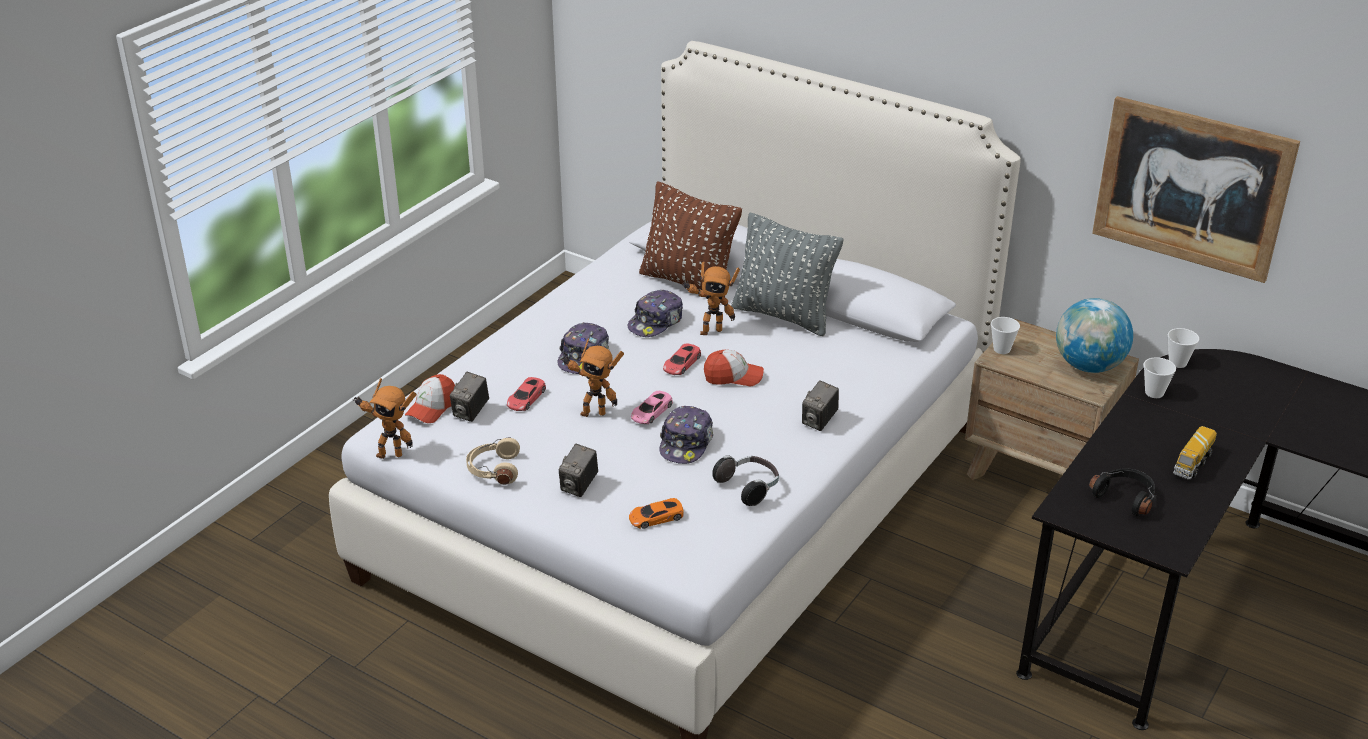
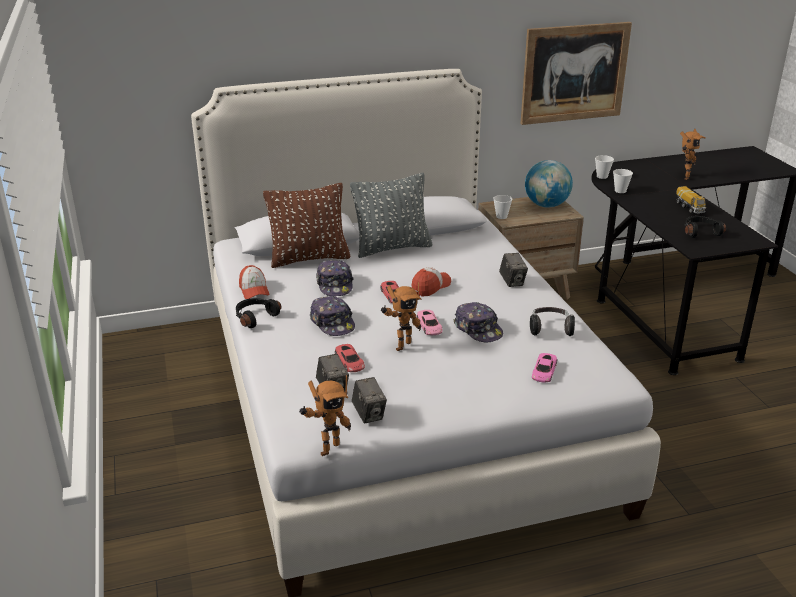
camera: 50 degrees left, 5 degrees down
(432, 408) = (301, 404): cap -> cap (254, 290)
(493, 470) = (412, 410): beige headphones -> none
(540, 313) = (255, 317): none -> black headphones
(579, 486) = (474, 385): camera -> camera (369, 414)
(656, 517) = (544, 371): orange toy car -> pink toy car
(710, 330) = (371, 273): toy robot -> toy robot (684, 177)

